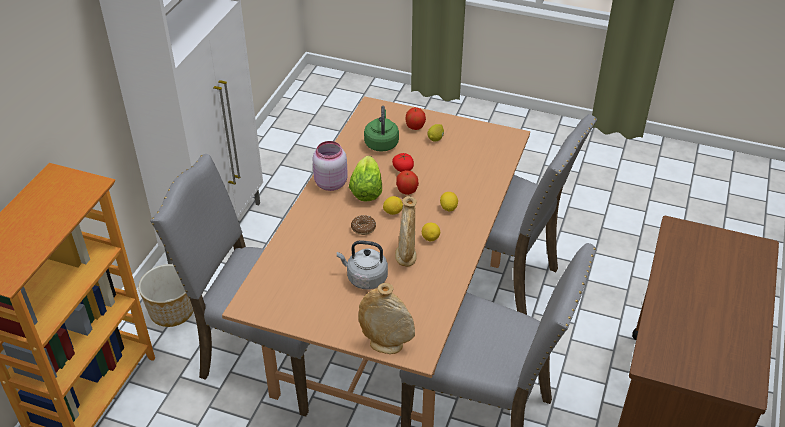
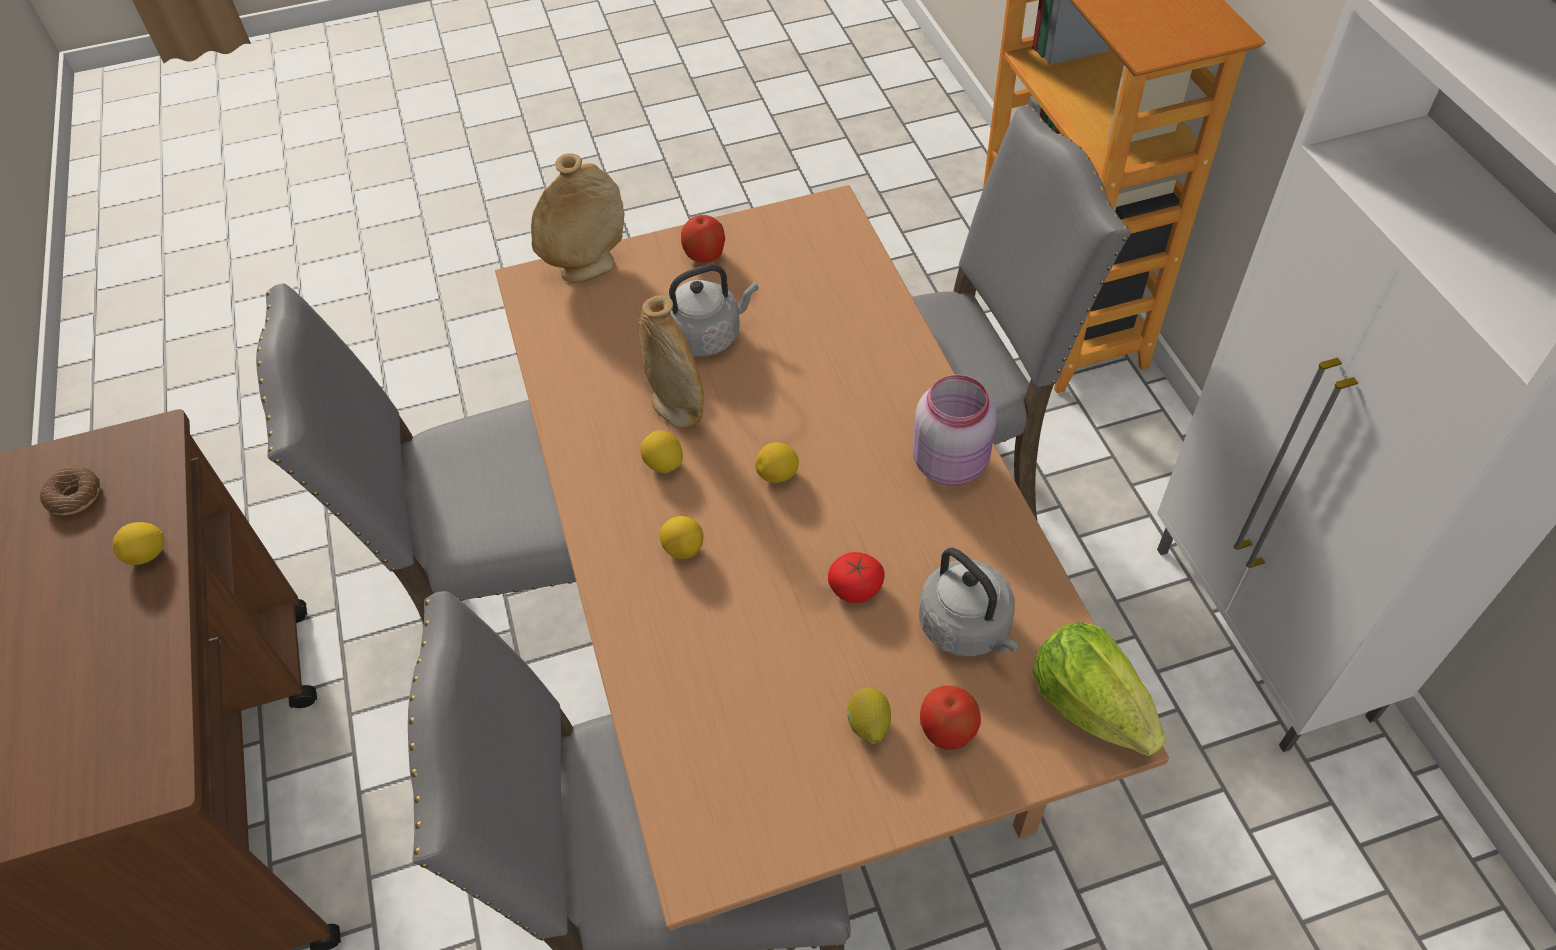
camera: 145 degrees right, 10 degrees up
(172, 311) = (1126, 462): planter -> none
(363, 228) = (796, 413): donut -> donut (75, 496)
(366, 191) = (870, 489): lettuce -> lettuce (1089, 704)
(381, 143) = (967, 628): green kettle -> grey kettle
(407, 191) = (796, 537): apple -> apple (705, 256)
(662, 307) = (148, 555): none -> lemon

